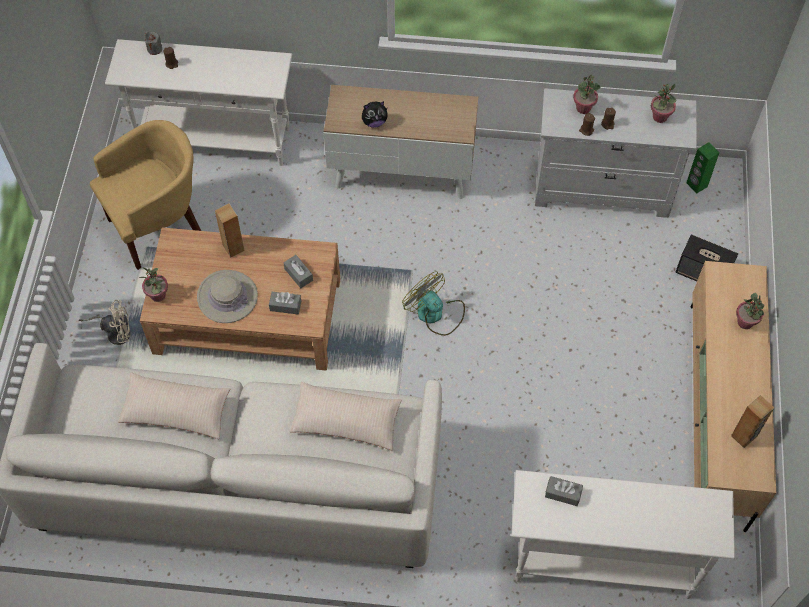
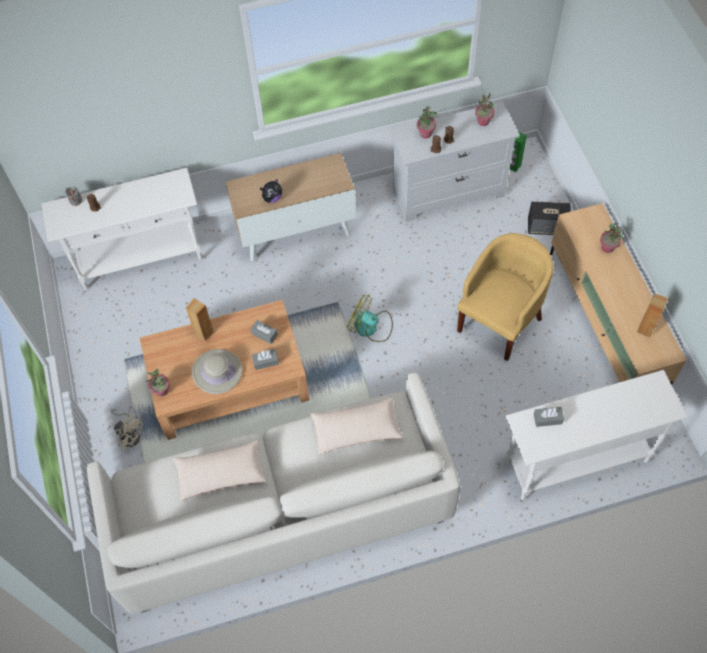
camera: 20 degrees left, 0 degrees up
(115, 332) = (130, 434): beige fan -> beige fan turned 60 degrees clockwise
(159, 226) = (127, 339): yellow armchair -> yellow armchair (500, 321)

